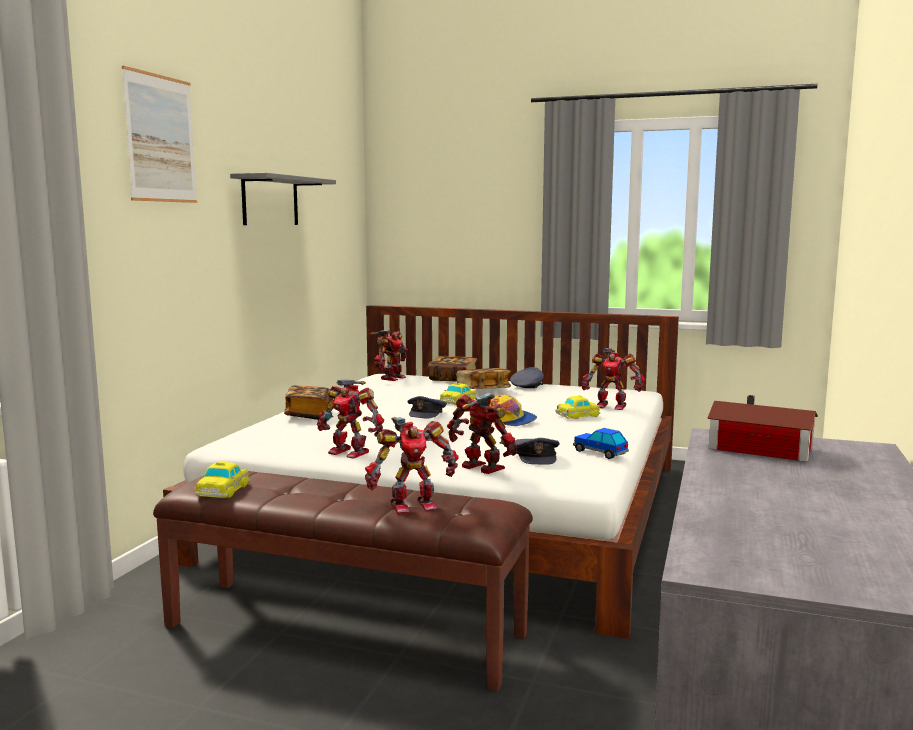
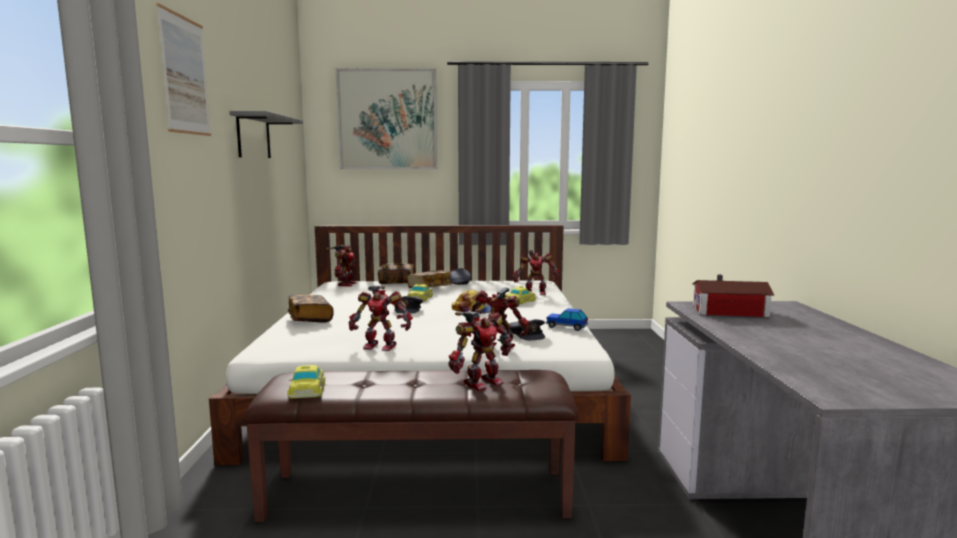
camera: 20 degrees left, 0 degrees up
(460, 175) = (387, 119): none -> picture

